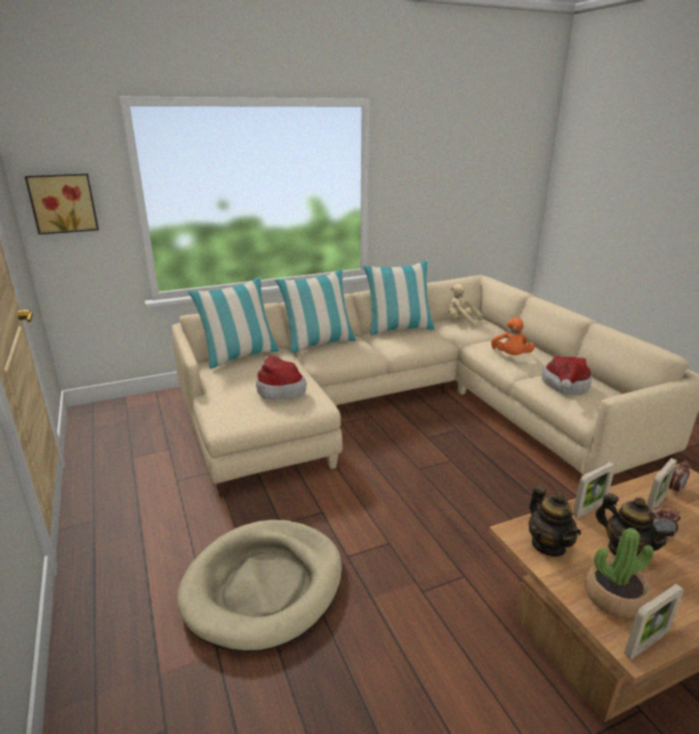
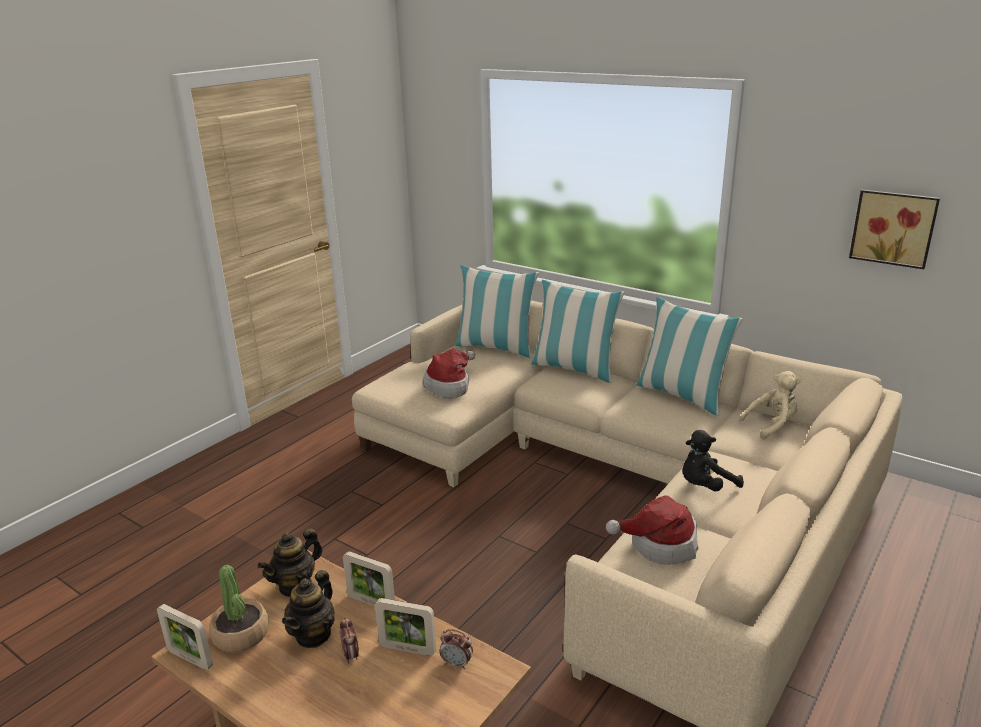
camera: 60 degrees right, 0 degrees up
(63, 203) = (433, 160): picture -> picture (893, 227)
(264, 585) = (277, 512): beige dog bed -> none
(461, 321) = (771, 425): beige plush toy -> beige plush toy turned 75 degrees clockwise
(511, 356) = (705, 486): orange plush toy -> black plush toy

